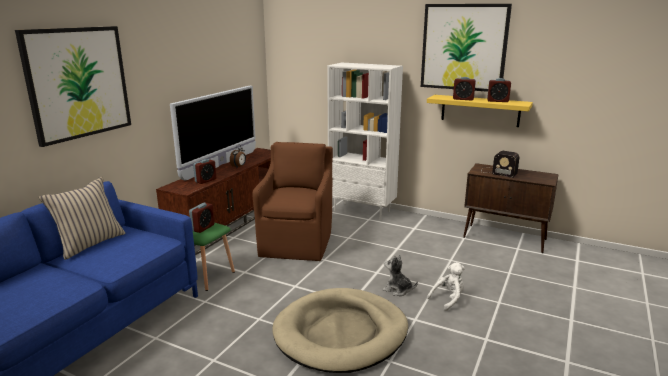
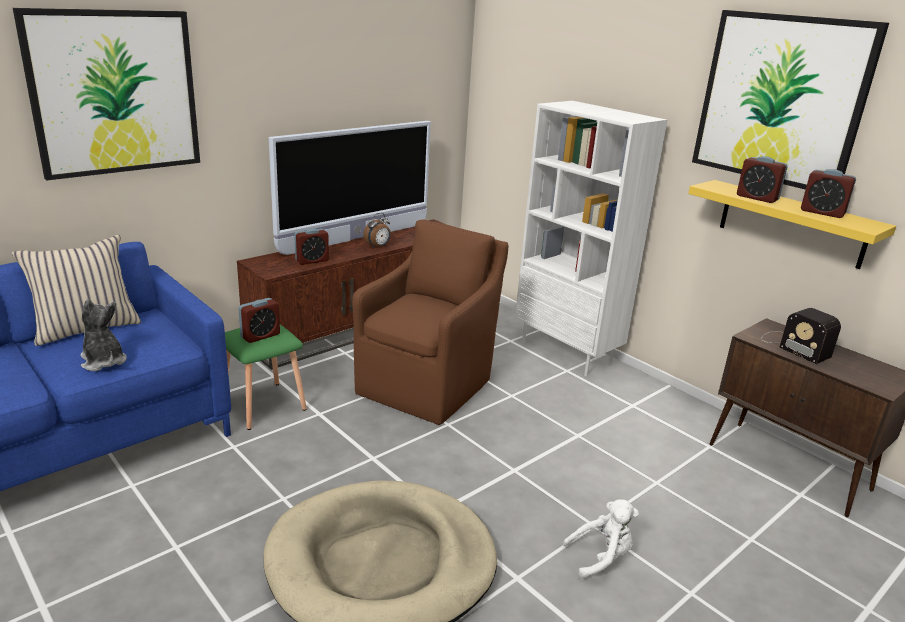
camera: 20 degrees right, 5 degrees up
(397, 290) = (526, 513): plush toy -> plush toy (103, 361)

